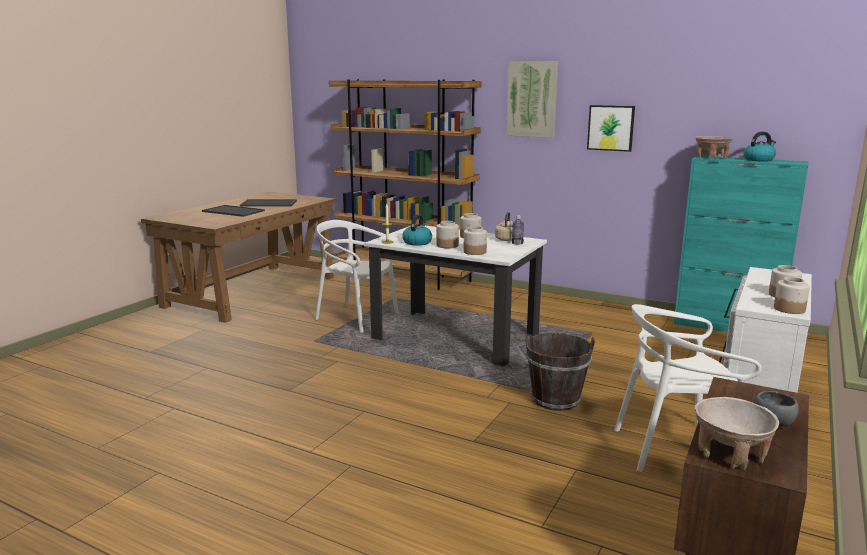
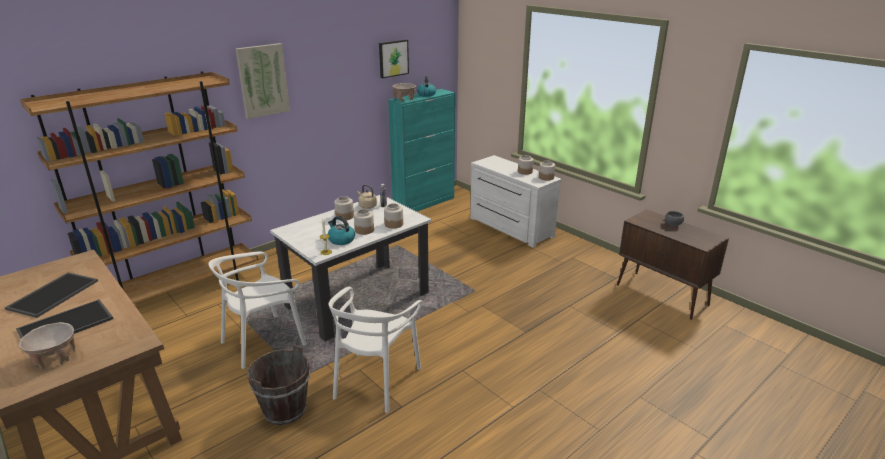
camera: 70 degrees left, 10 degrees up
(555, 400) = (487, 288): brown bucket -> brown bucket (285, 410)
(611, 128) = (329, 92): picture -> picture (393, 58)
(675, 449) = (559, 271): white chair -> white chair (375, 381)
(730, 454) = (700, 241): beige bowl -> beige bowl (55, 357)

